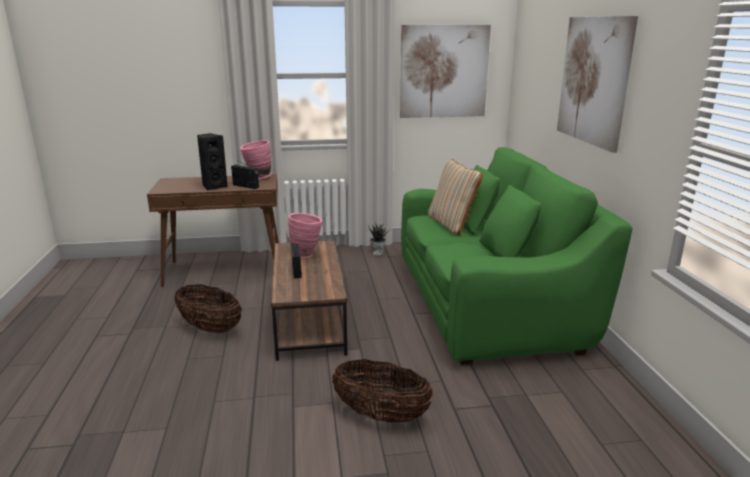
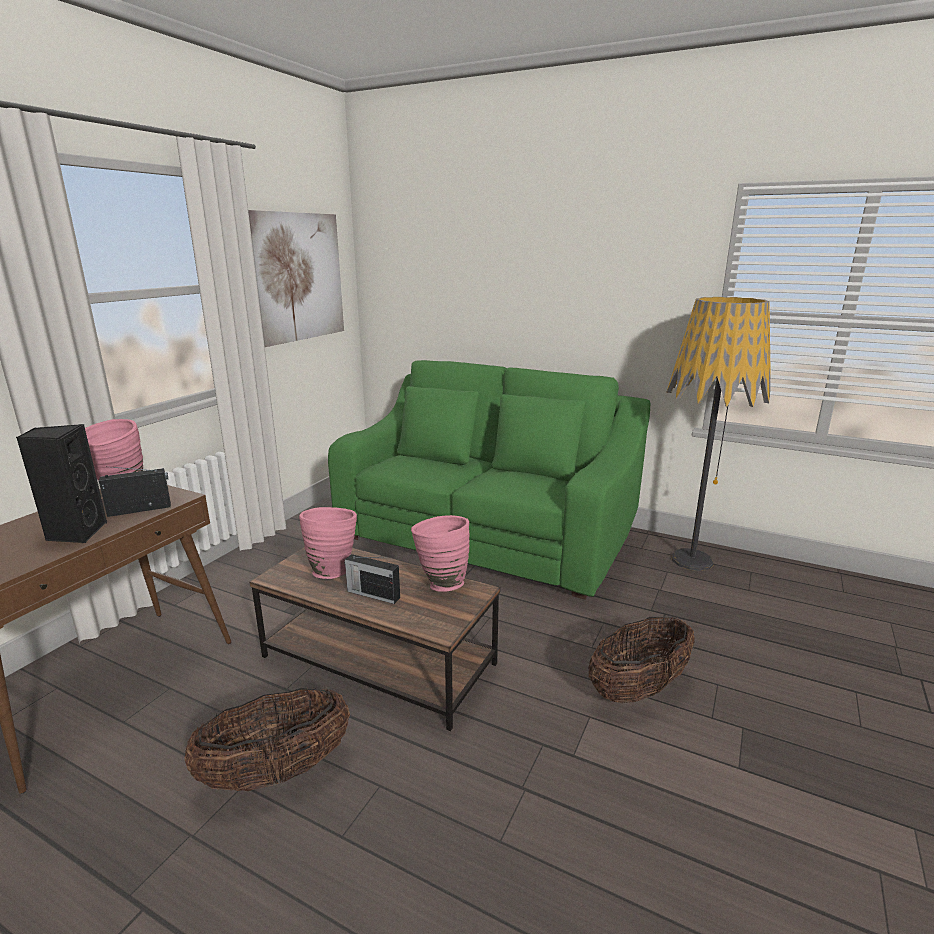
camera: 55 degrees left, 0 degrees up
(329, 282) = (441, 583): none -> pink vase
(378, 253) = (287, 544): potted plant -> none
(452, 224) = (423, 463): beige pillow -> none
(593, 80) = (546, 270): picture -> none
(605, 400) = (692, 560): none -> floor lamp

